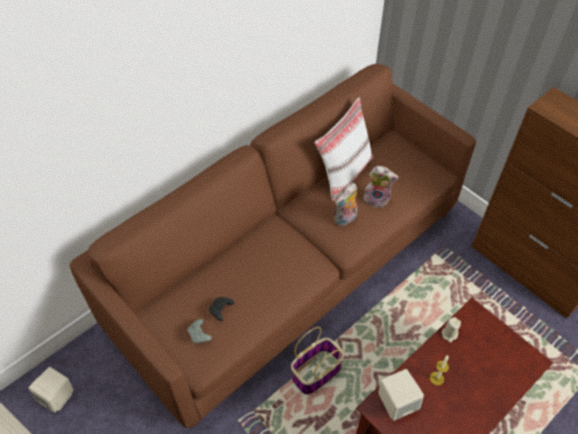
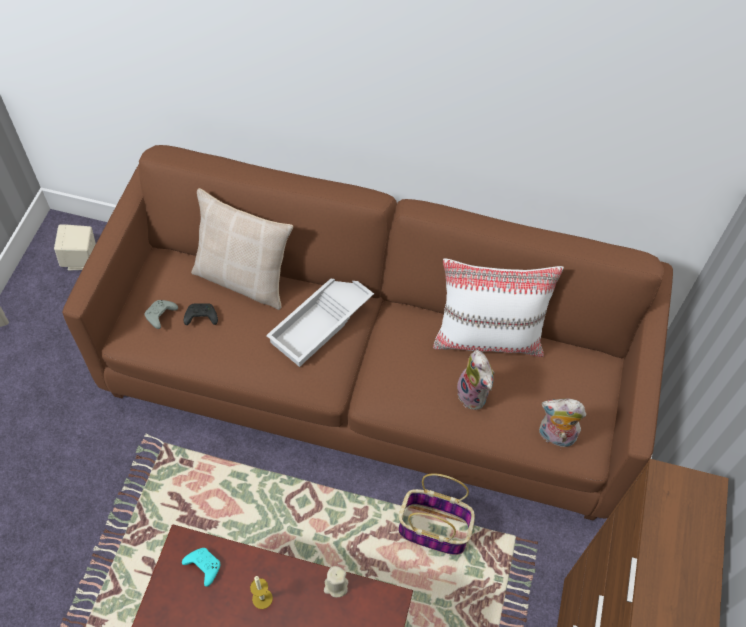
camera: 55 degrees right, 5 degrees up
(209, 271) = (244, 279): none -> beige pillow
(277, 245) = (321, 323): none -> white tray
(316, 372) = (250, 482): basket -> basket (434, 530)
(345, 219) = (413, 375): plush toy -> plush toy (555, 436)
(397, 402) = (203, 566): beige speaker -> turquoise game controller

